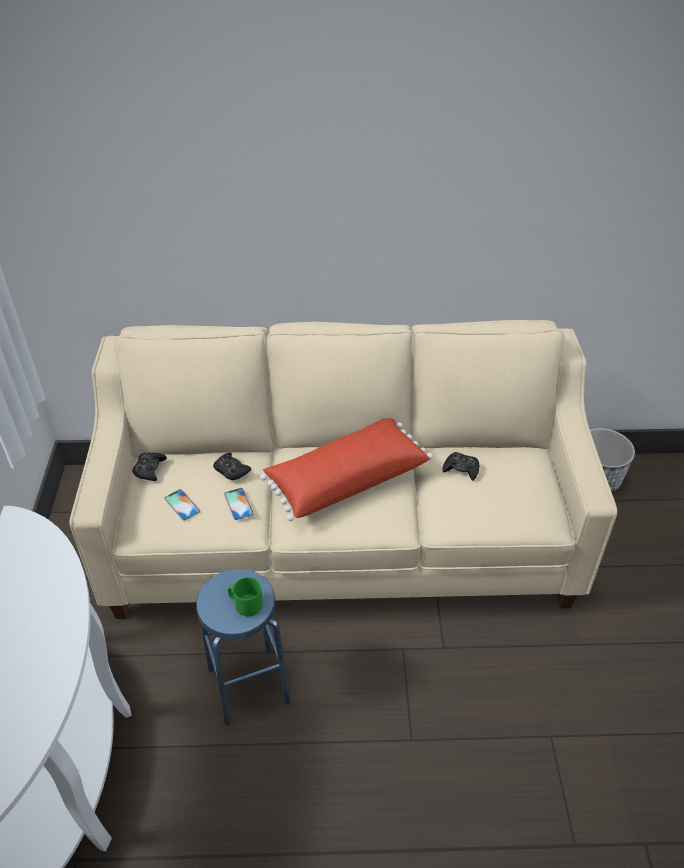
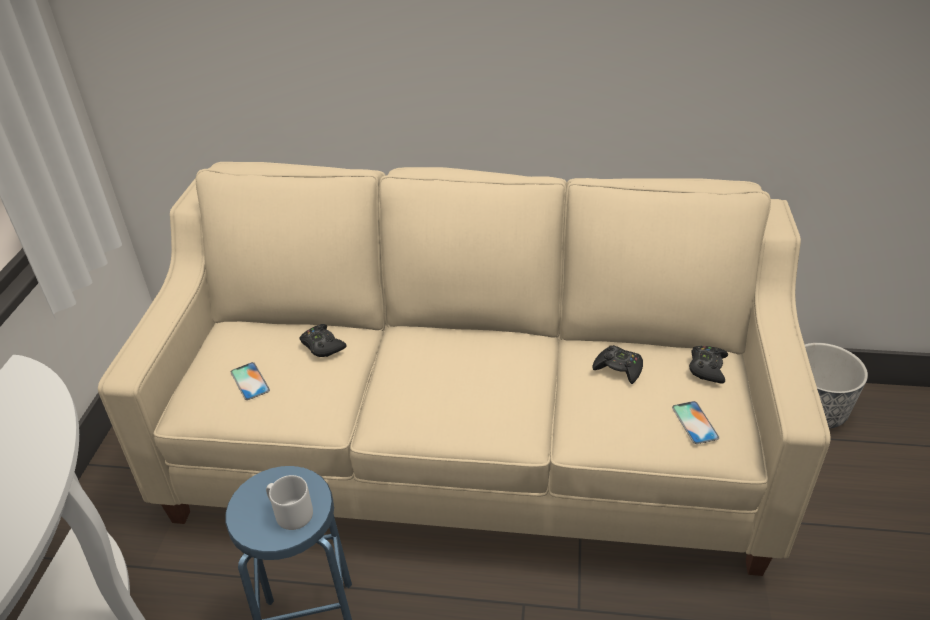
camera: 10 degrees right, 5 degrees down
(149, 469) = (225, 337): black game controller -> black game controller (707, 368)
(238, 504) = (320, 386): phone -> phone (695, 422)
(245, 604) = (290, 513): green mug -> grey mug
(346, 478) = (464, 367): red pillow -> none

